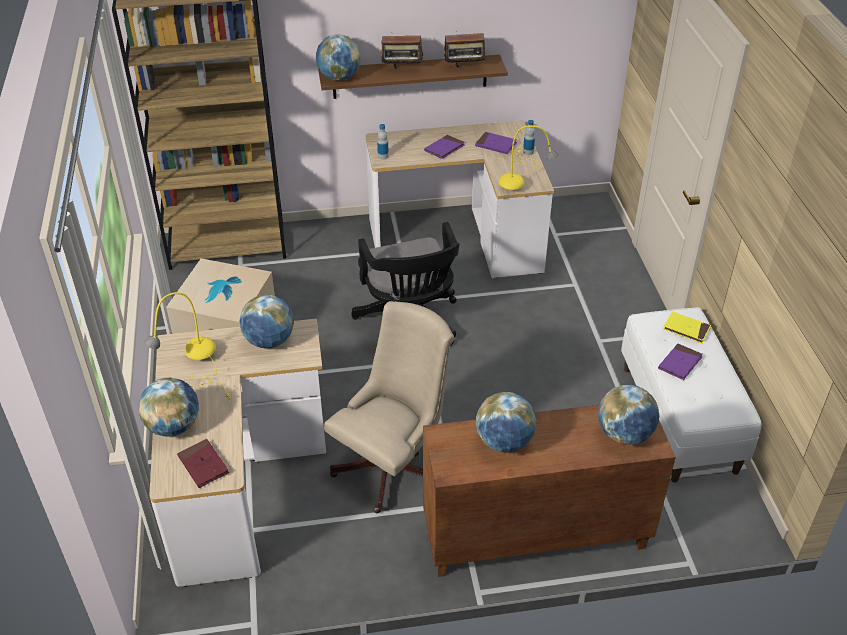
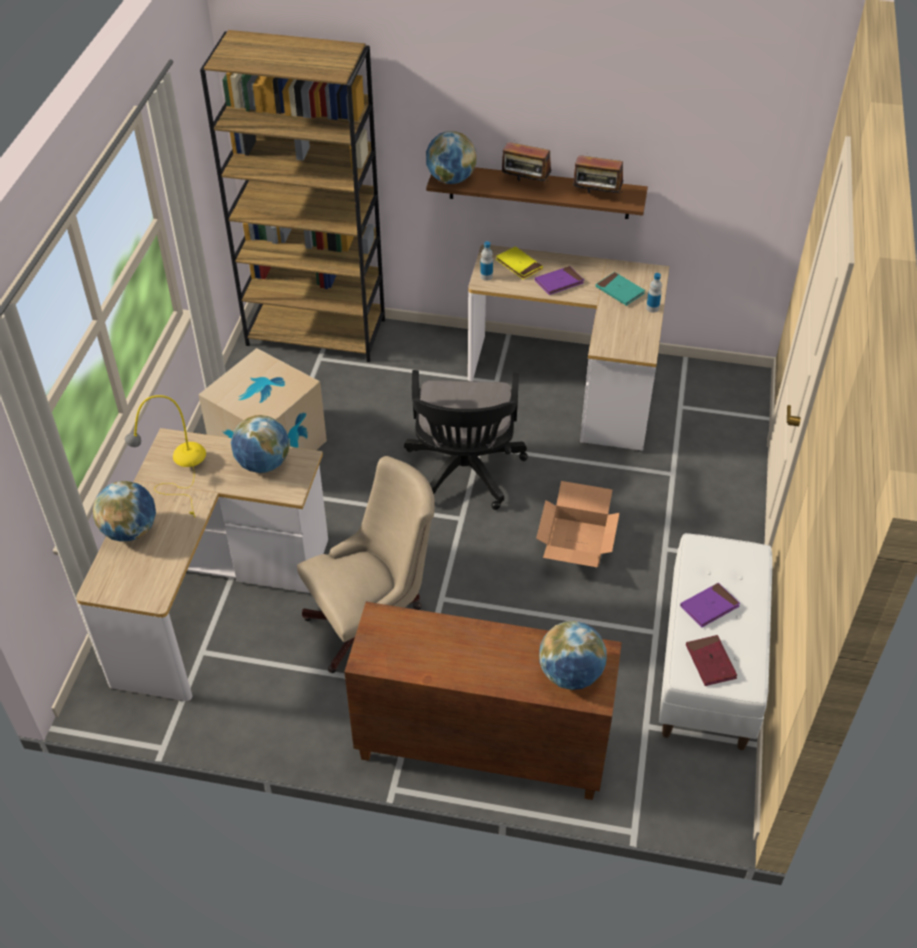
camera: 20 degrees right, 5 degrees up
(203, 465) = (138, 579): red book -> red book (710, 662)
(496, 145) = (619, 291): purple book -> turquoise book
(504, 442) = (438, 644): globe -> none
(521, 182) = (623, 345): yellow table lamp -> none
(528, 354) = (577, 542): none -> cardboard box
(686, 329) = (740, 568): yellow book -> yellow book (519, 265)

